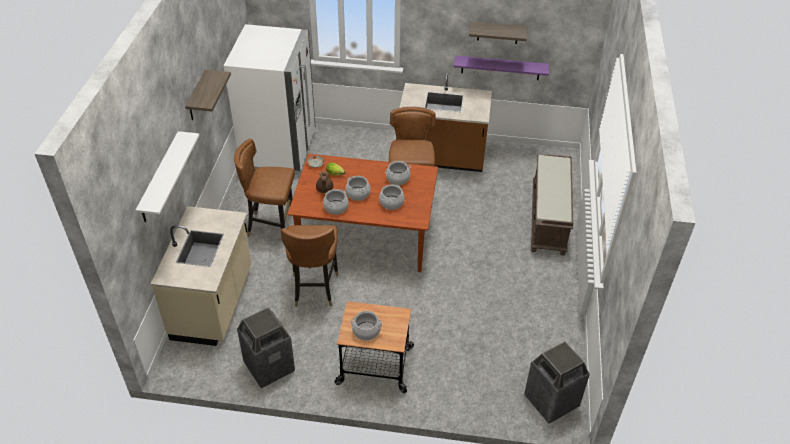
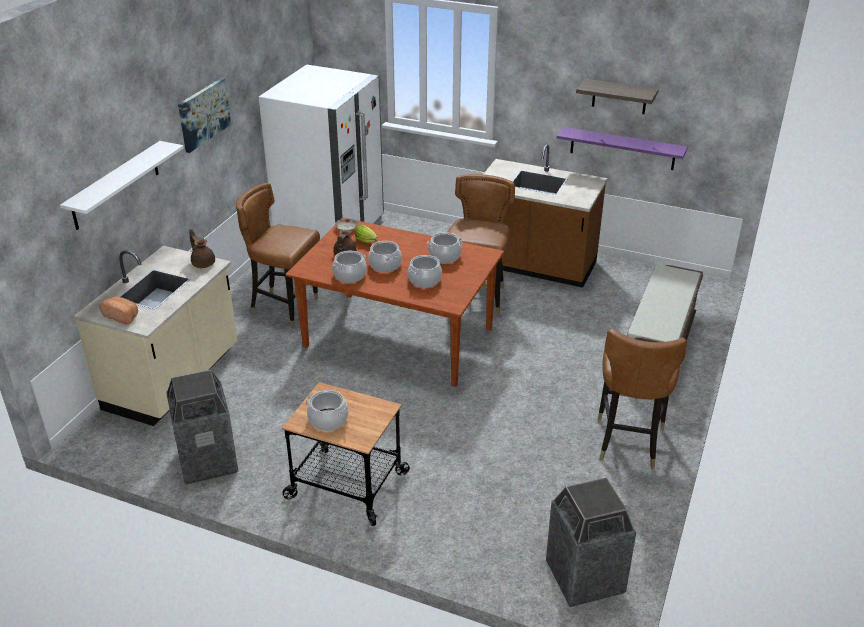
camera: 15 degrees right, 10 degrees down
(188, 277) = (122, 316): none -> bread
(197, 97) = (203, 114): shelf -> picture
(226, 218) = (203, 263): none -> brown teapot
(314, 289) = (307, 383): brown chair -> brown chair (628, 441)

